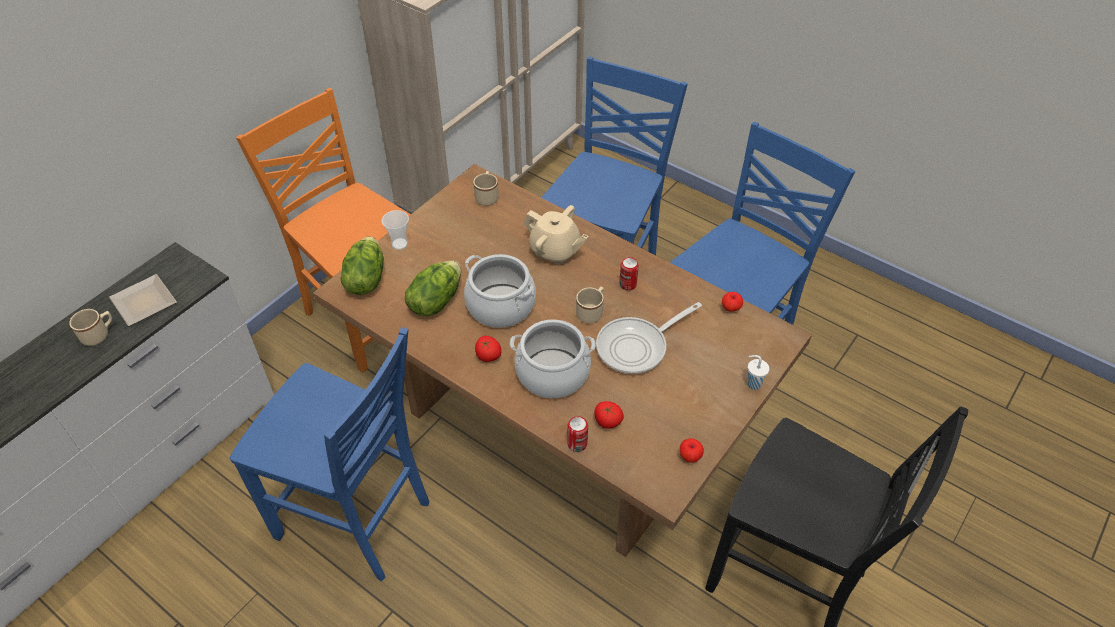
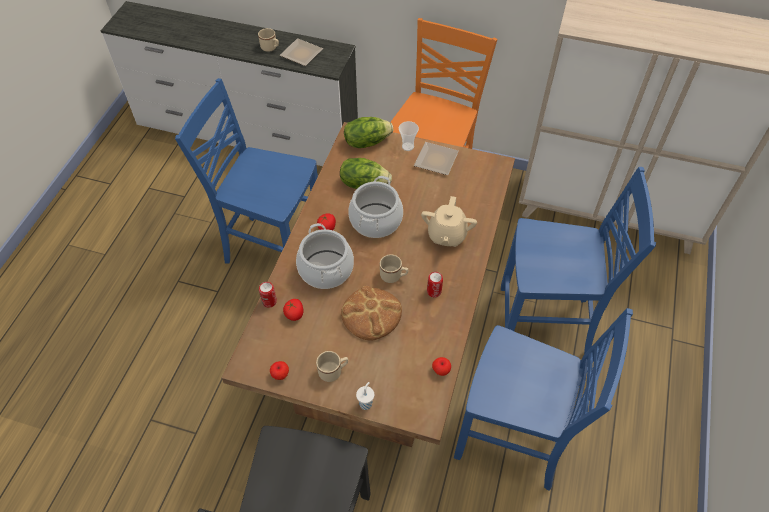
camera: 70 degrees right, 5 degrees up
(356, 519) = (272, 249): blue chair -> blue chair turned 105 degrees clockwise
(438, 227) = (434, 161): none -> plate
(487, 196) = (482, 177): beige mug -> beige mug (333, 371)
(637, 347) = (371, 314): frying pan -> bread

